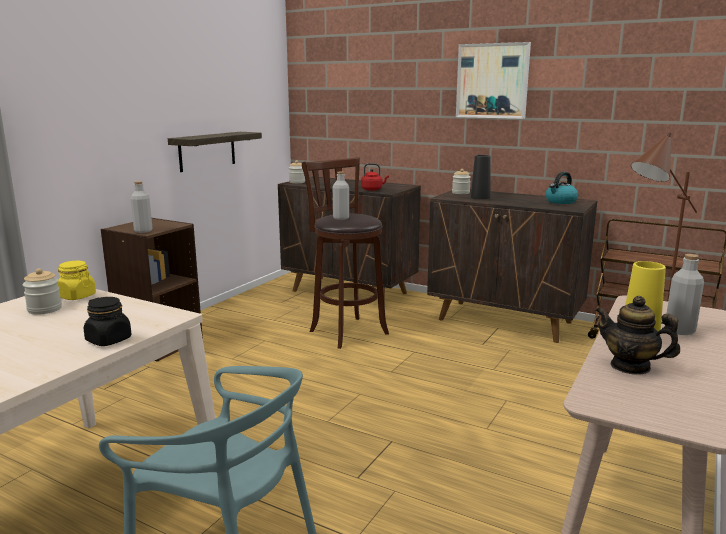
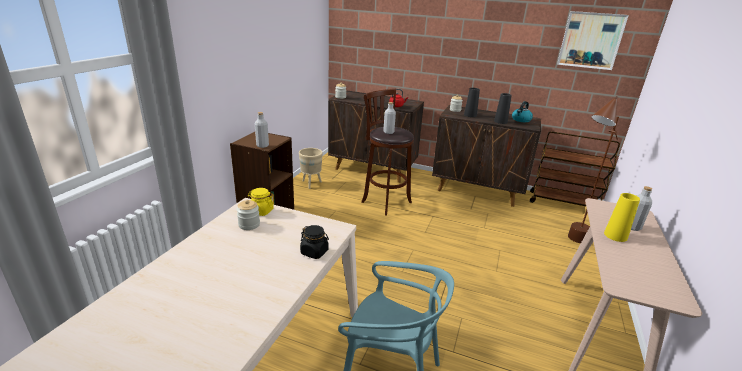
camera: 10 degrees left, 10 degrees up
(207, 151) = (285, 79): shelf -> none
(246, 308) = (311, 184): none -> beige planter
(492, 81) = (479, 35): picture -> picture (590, 40)
(524, 203) = (500, 121): none -> black vase
(630, 366) = (622, 257): teapot -> none

